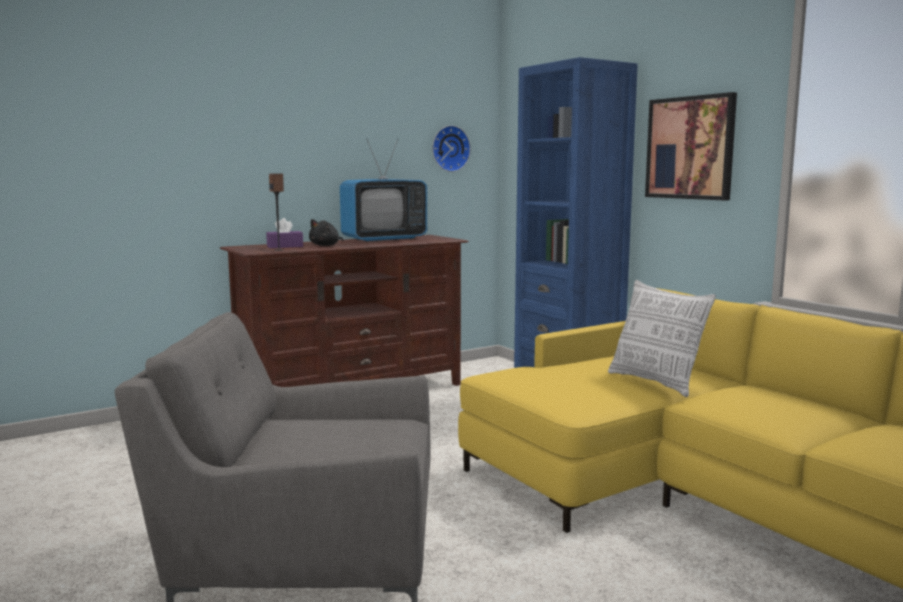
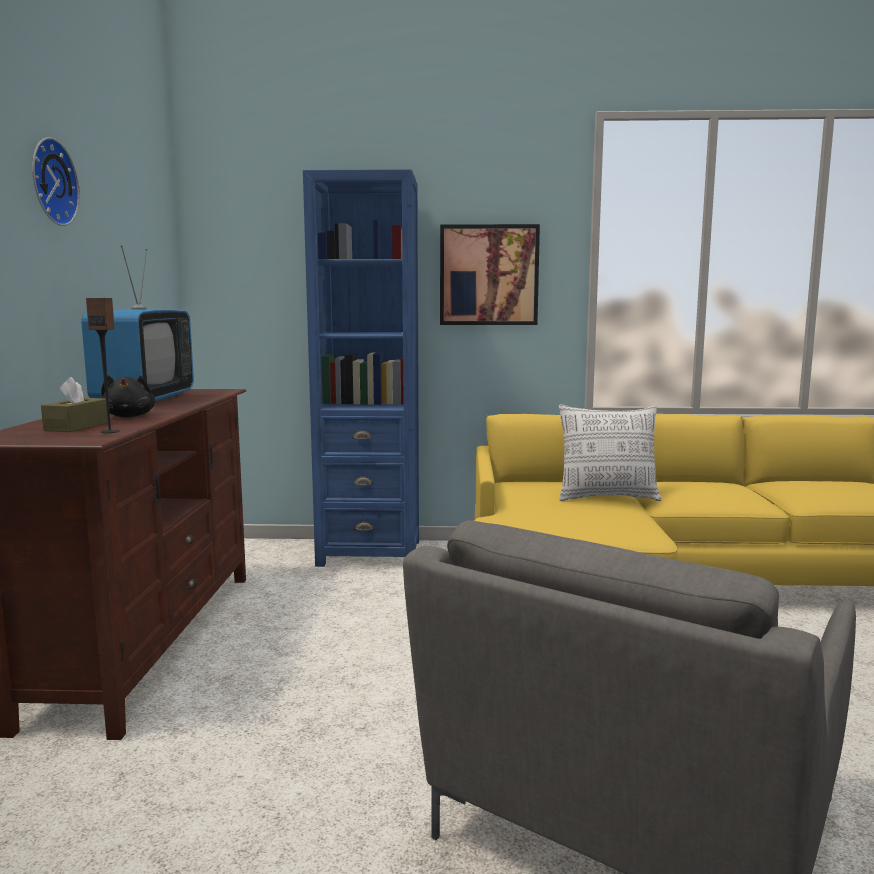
camera: 55 degrees left, 0 degrees up
(285, 246) = (77, 426): purple tissue box -> brown tissue box
(449, 148) = (148, 267): wall clock -> wall clock (49, 182)

